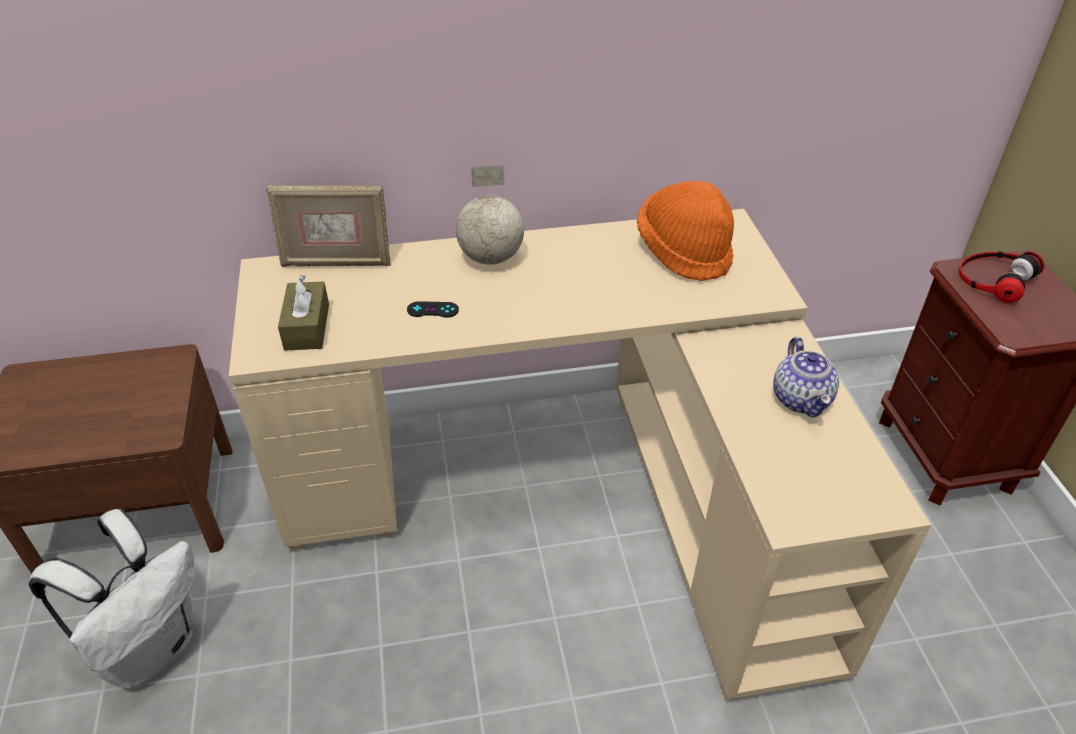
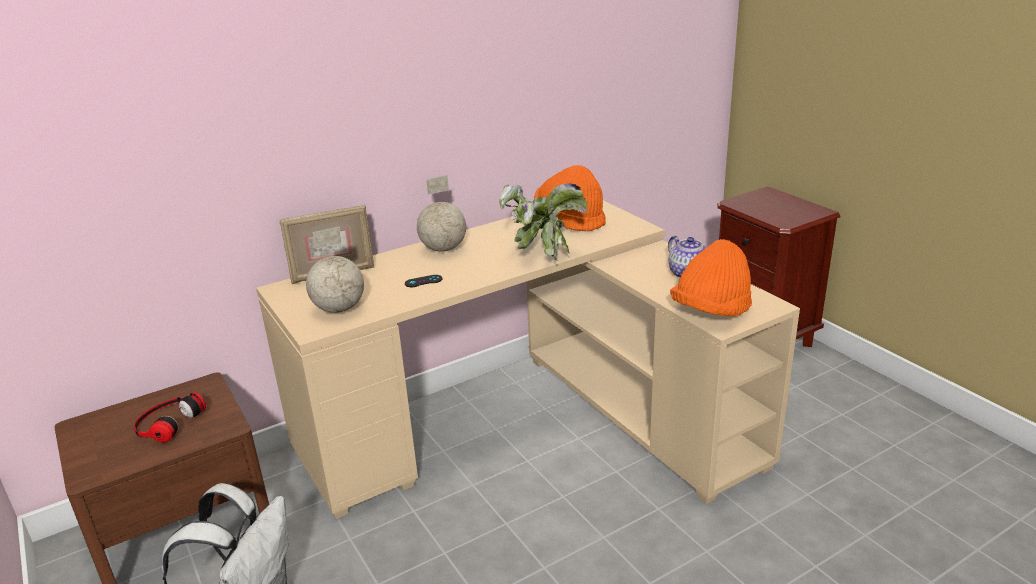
camera: 20 degrees left, 15 degrees down
(307, 327) = (338, 309): brown tissue box -> globe
(610, 303) = (541, 253): none -> potted plant
(791, 485) = (711, 311): none -> orange hat
(994, 279) = (756, 202): headphones -> headphones (167, 422)

